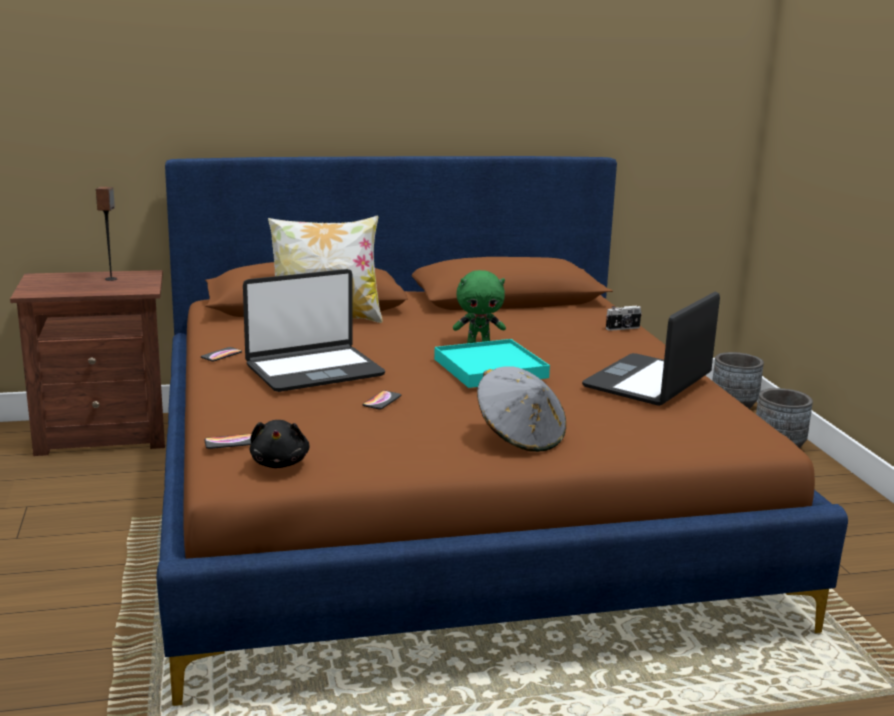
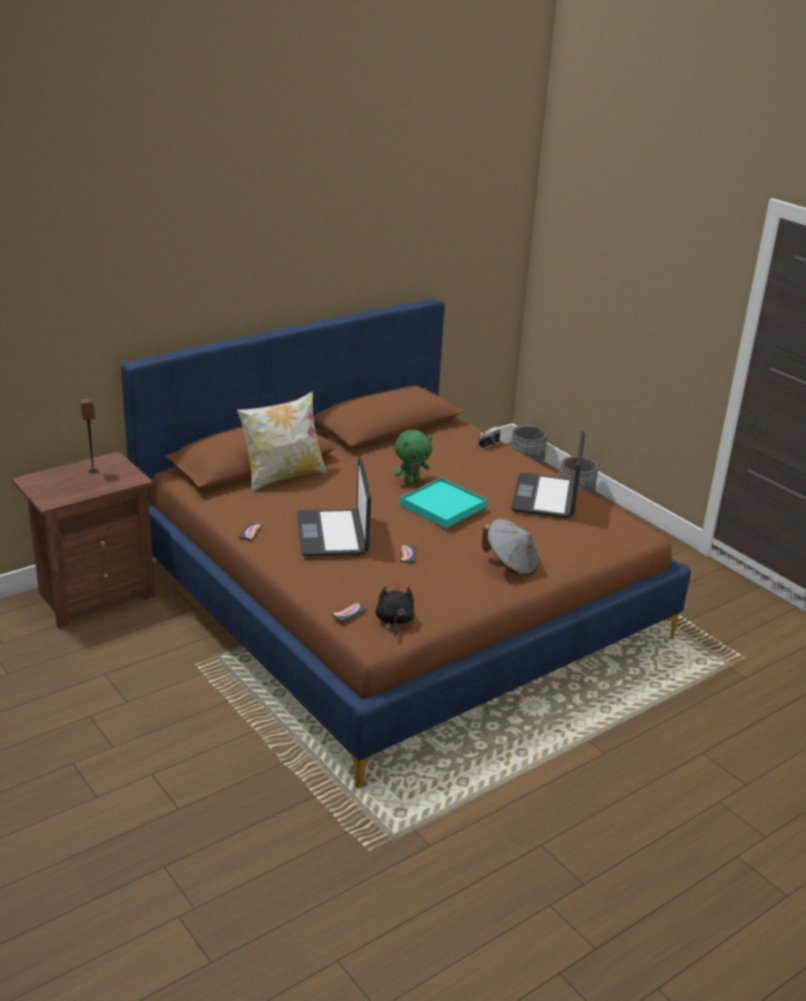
camera: 25 degrees left, 10 degrees up
(280, 463) = (394, 621): black plush toy -> black plush toy turned 150 degrees counterclockwise
(314, 370) = (333, 534): laptop -> laptop turned 135 degrees clockwise

